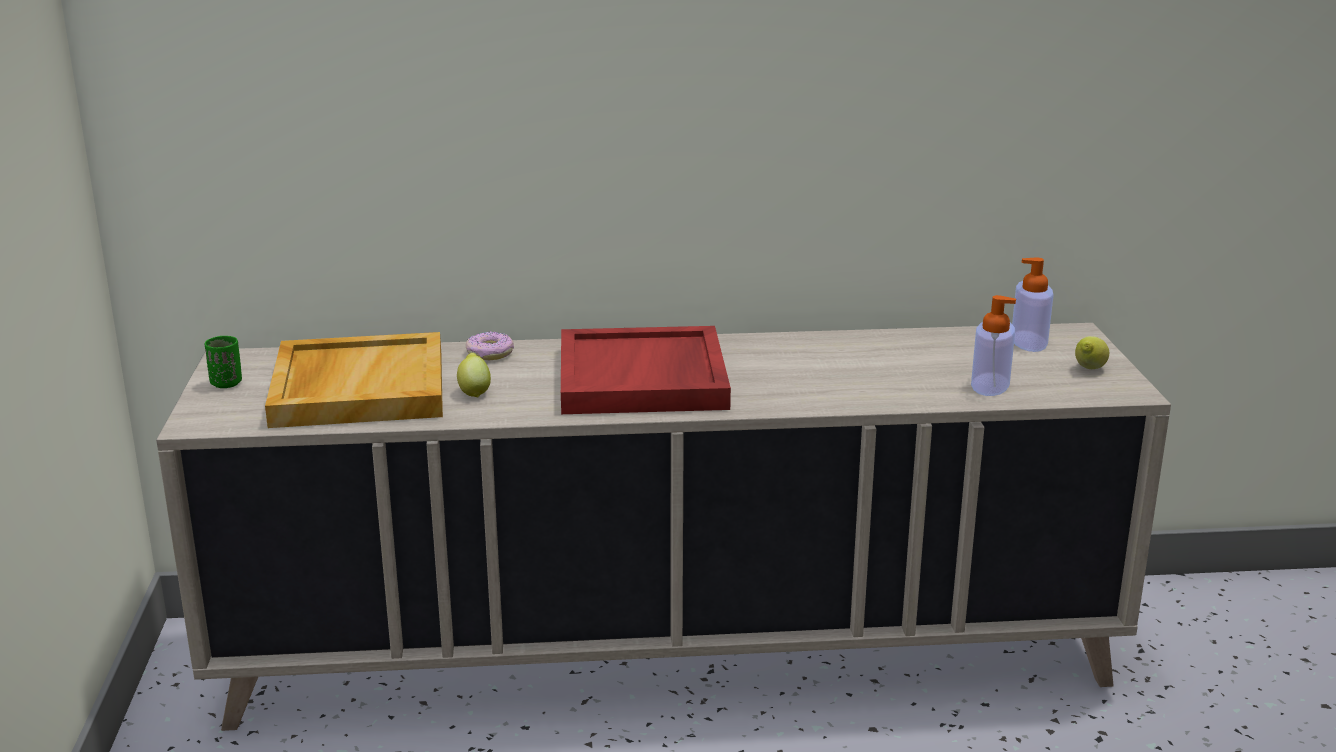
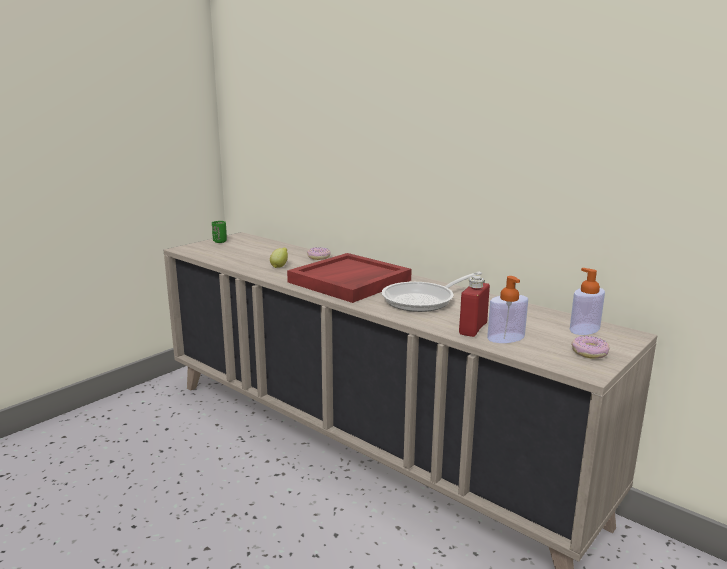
camera: 45 degrees right, 5 degrees down
(357, 387) = (250, 253): beige tray -> none
(800, 370) = (423, 300): none -> frying pan
(937, 387) = (473, 328): none -> red bottle
(1089, 369) = (589, 352): lemon -> donut

